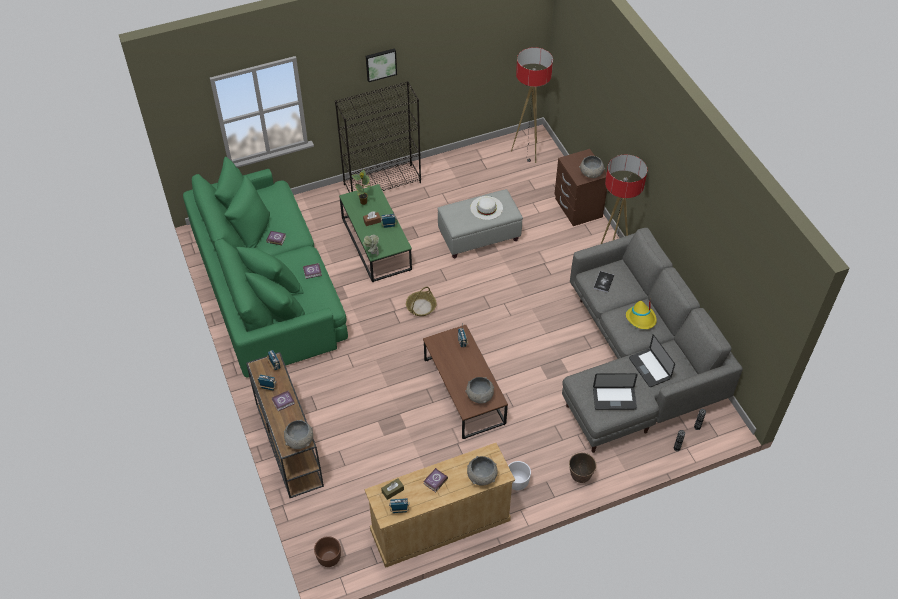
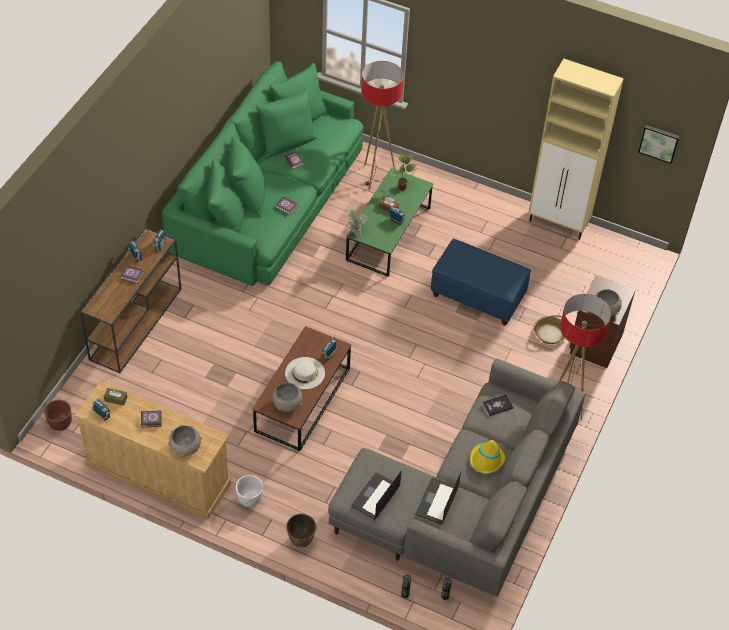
camera: 45 degrees right, 0 degrees up
(299, 440) = (107, 311): grey bowl -> none
(380, 64) = (493, 69): picture -> picture (659, 143)
(382, 183) = (458, 191): black bookcase -> none
(421, 307) = (357, 310): basket -> basket (550, 333)
(466, 155) = (559, 223): none -> beige cabinet
(479, 236) = (478, 296): grey ottoman -> blue ottoman
(486, 208) = (490, 270): white hat -> white hat (305, 373)
(527, 152) = (617, 262): floor lamp -> floor lamp (376, 177)
(614, 399) = (375, 497): laptop -> laptop turned 75 degrees clockwise

